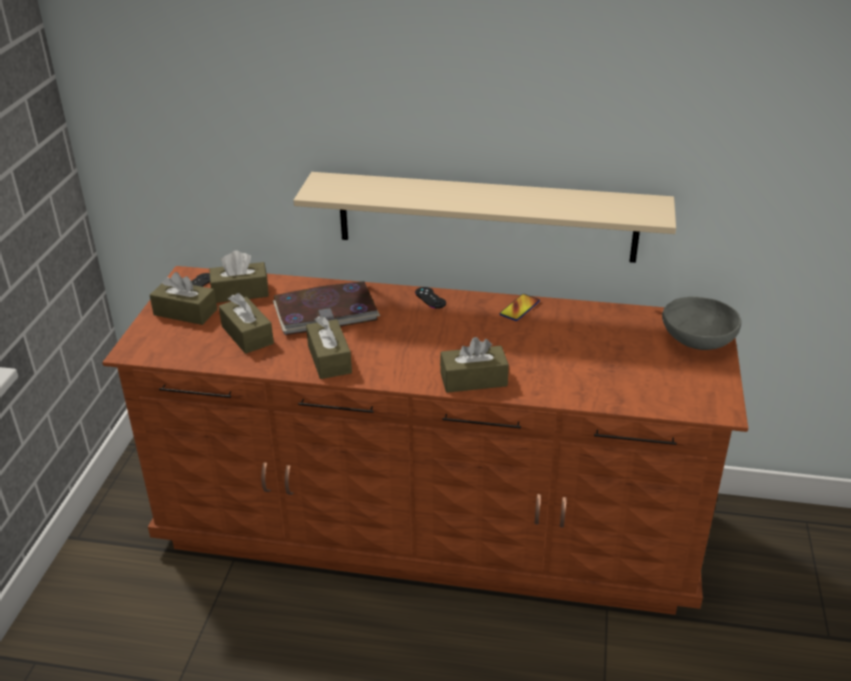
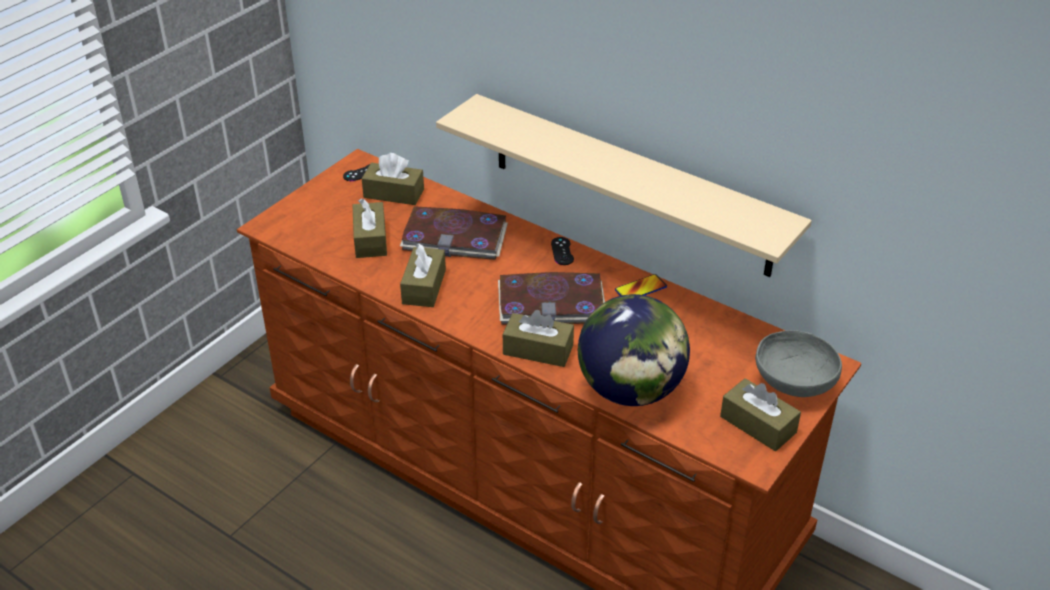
camera: 25 degrees right, 5 degrees up
(185, 312) = (334, 200): brown tissue box -> brown tissue box (758, 424)
(454, 340) = (551, 303): none -> book
(577, 387) = (630, 390): none -> globe

